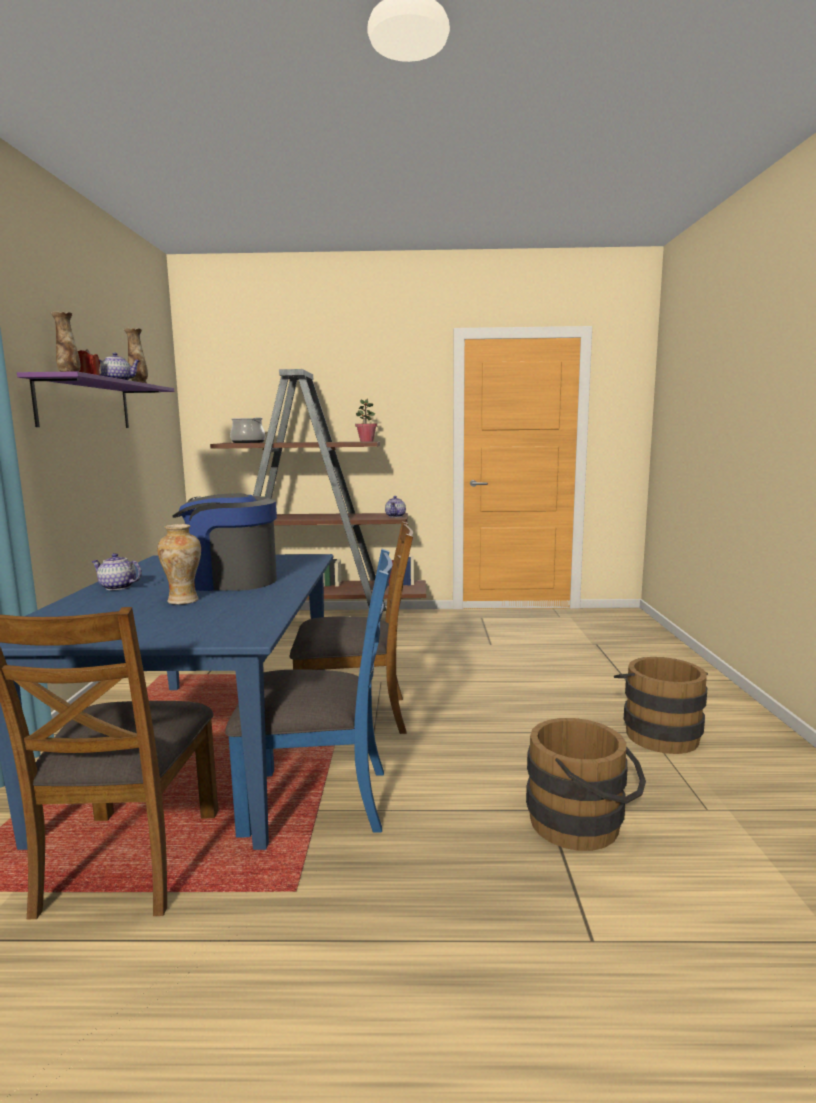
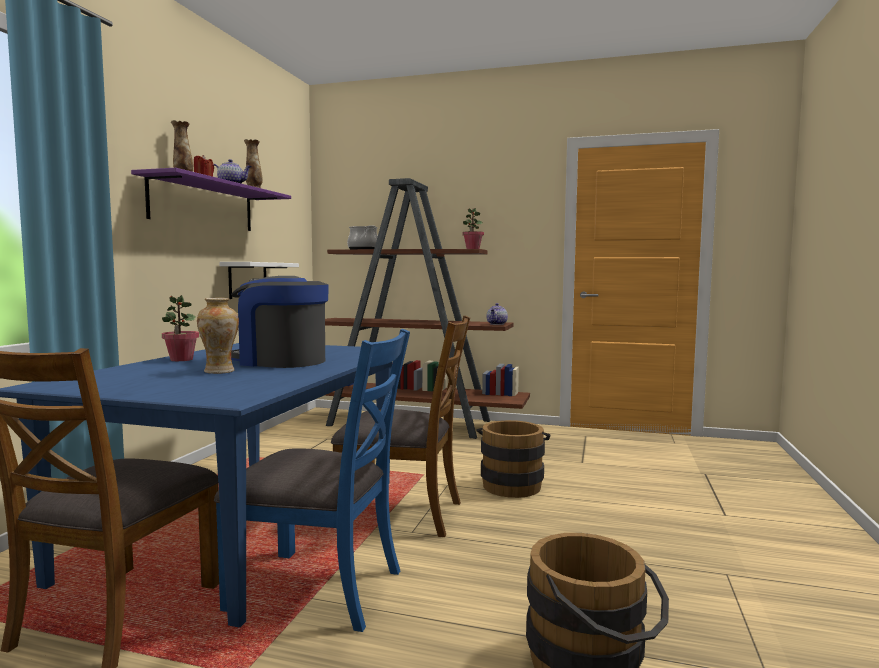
camera: 15 degrees right, 5 degrees down
(117, 587) = (181, 359): teapot -> potted plant
(130, 483) = (247, 280): none -> white shelf
(658, 733) = (739, 577): brown bucket -> brown bucket (512, 484)

